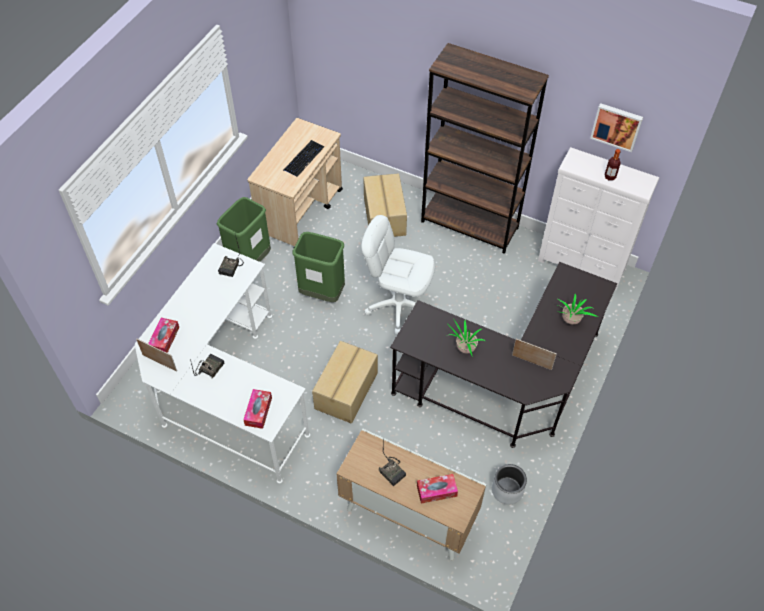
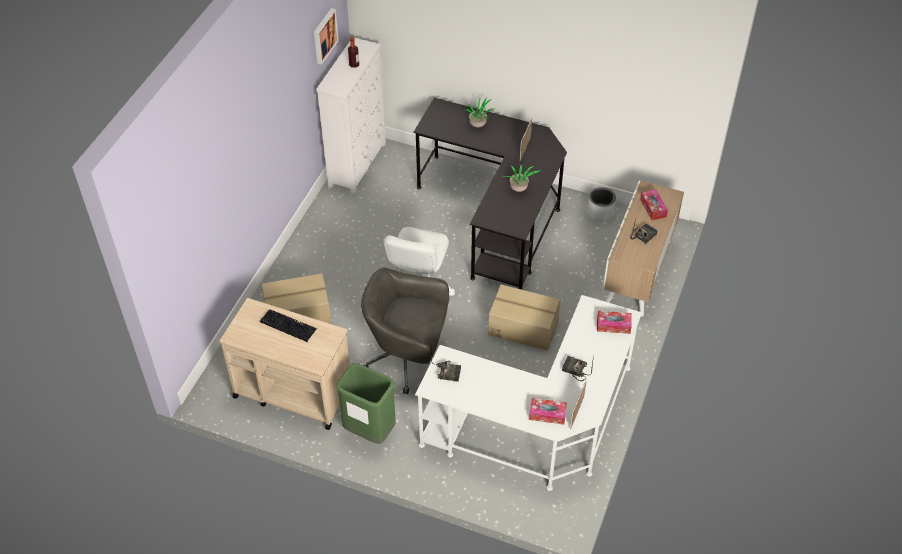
camera: 95 degrees left, 5 degrees down
(322, 293) = (408, 359): green trash can -> grey office chair
(470, 225) = (309, 244): brown bookcase -> none

